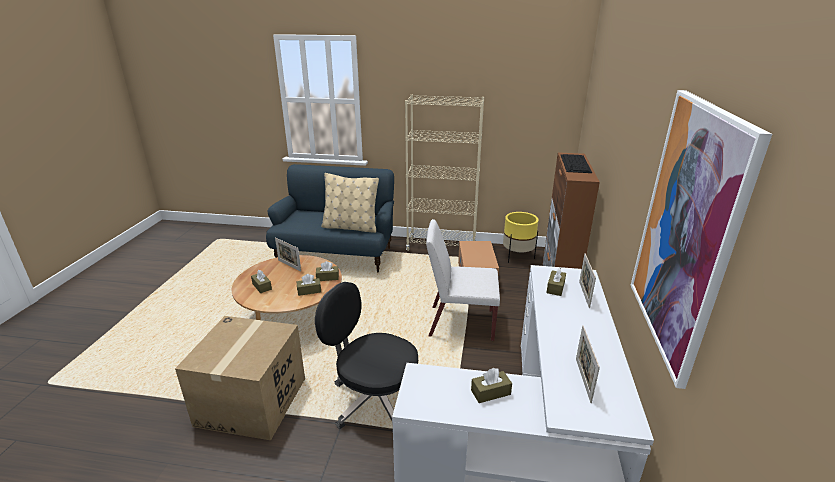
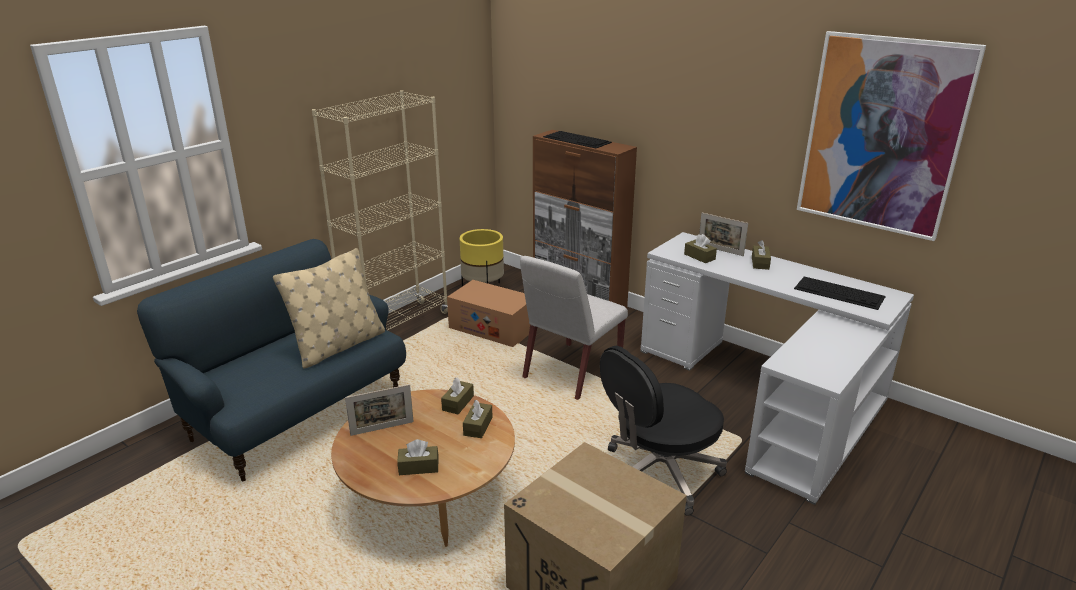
camera: 60 degrees left, 0 degrees up
(490, 392) = (827, 338): brown tissue box -> brown tissue box (760, 263)
(583, 380) = (840, 292): picture frame -> keyboard

